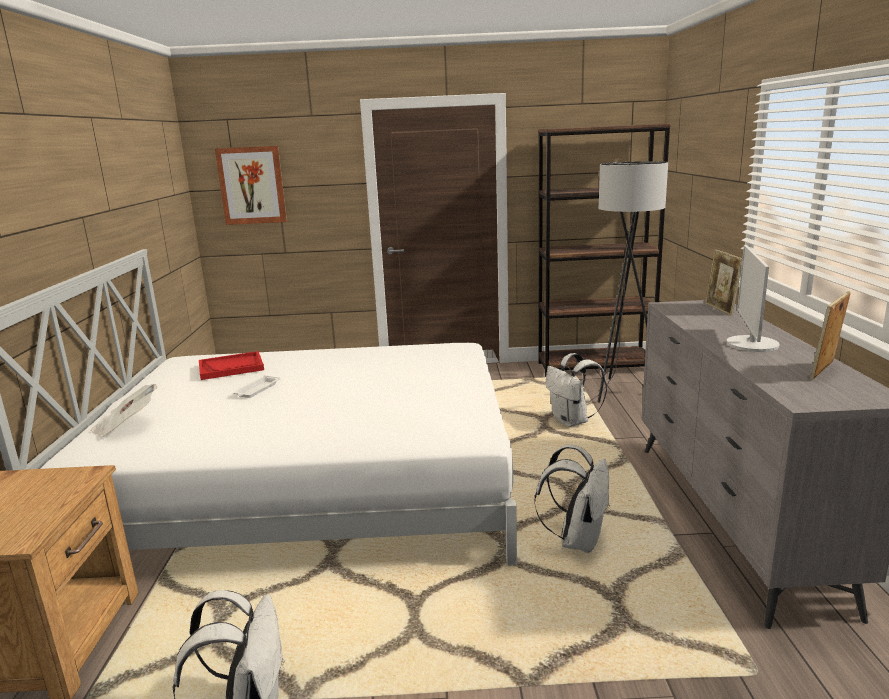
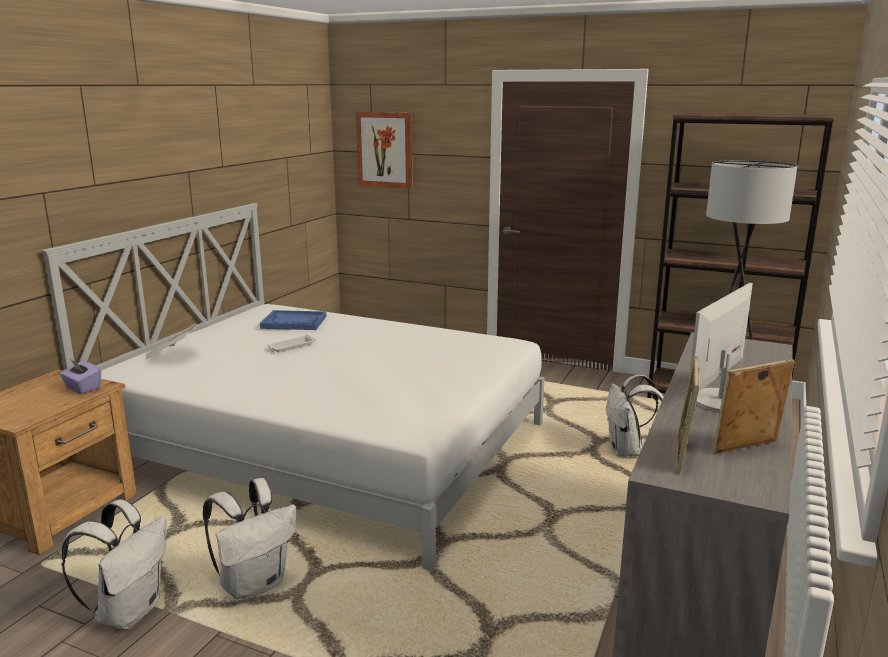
camera: 25 degrees right, 0 degrees up
(64, 482) = (82, 388): none -> purple tissue box
(231, 367) = (294, 322): red tray -> blue tray
(577, 540) = (511, 568): white backpack -> white backpack (254, 584)
(720, 309) = (759, 356): picture frame -> picture frame (682, 456)

